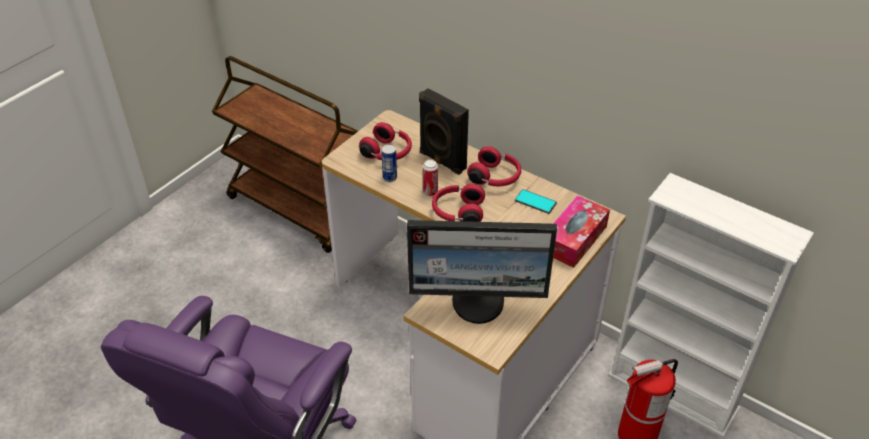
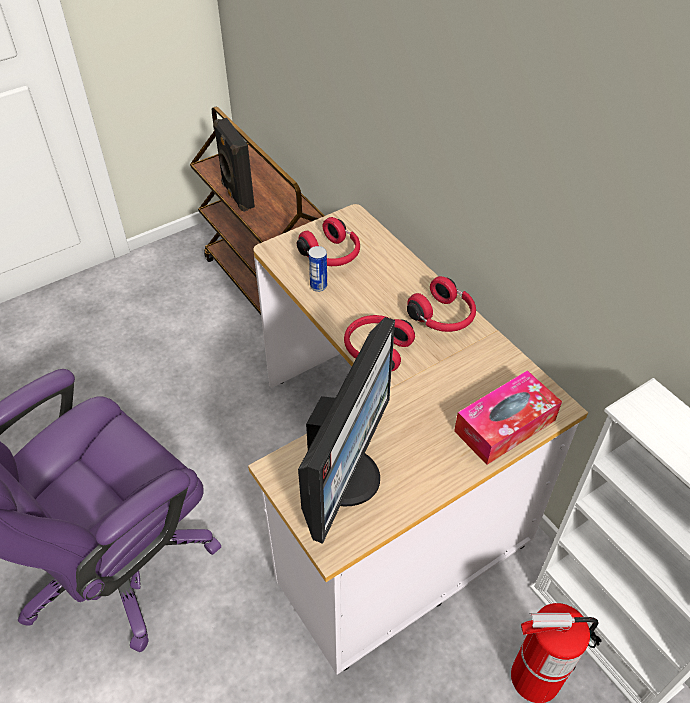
camera: 20 degrees right, 5 degrees up
(430, 192) = (356, 316): can -> none
(441, 161) = (388, 281): black speaker -> black speaker (236, 196)
(479, 302) = (345, 476): monitor -> monitor turned 90 degrees counterclockwise
(535, 202) = (478, 362): phone -> none

